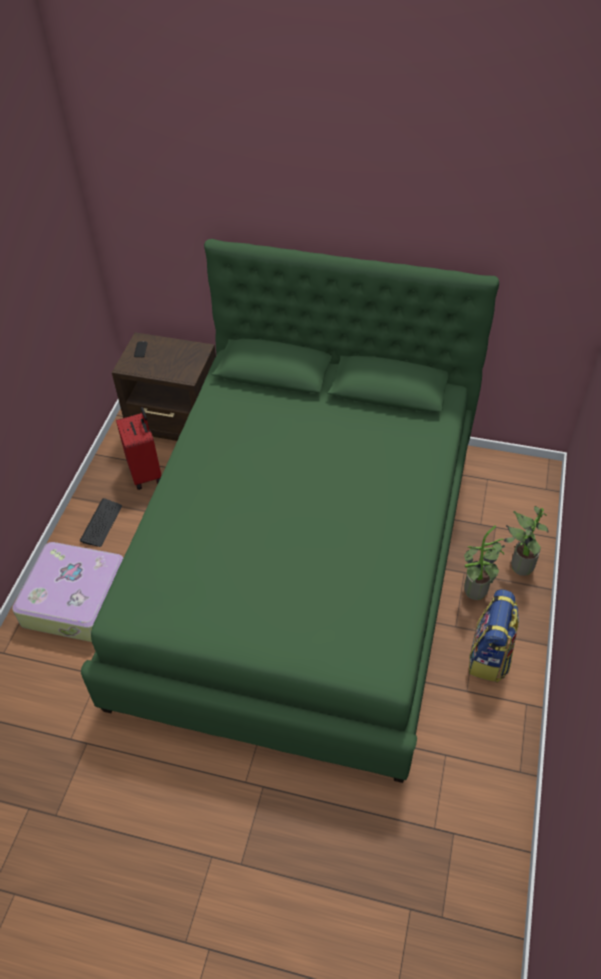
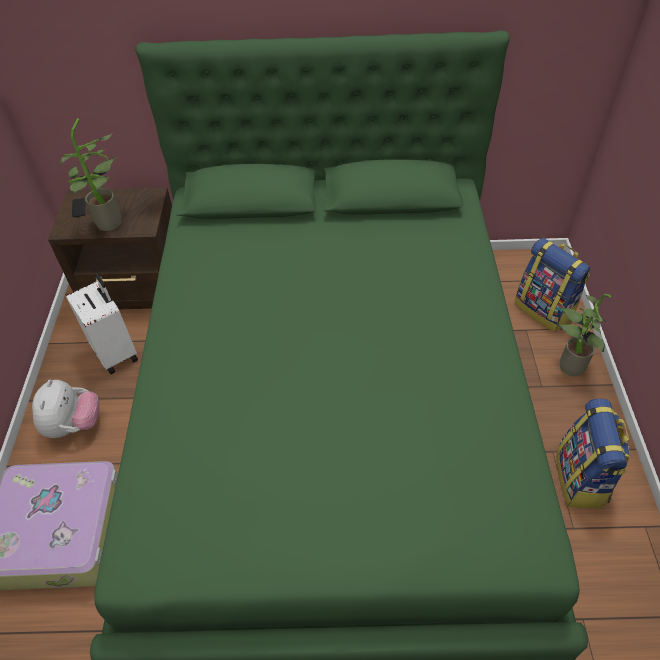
camera: 15 degrees left, 0 degrees up
(101, 523) = (74, 425): keyboard -> plush toy
(146, 473) = (116, 353): red suitcase -> white suitcase
(476, 594) = (537, 408): potted plant -> potted plant (109, 225)
(519, 513) = (544, 310): none -> backpack

